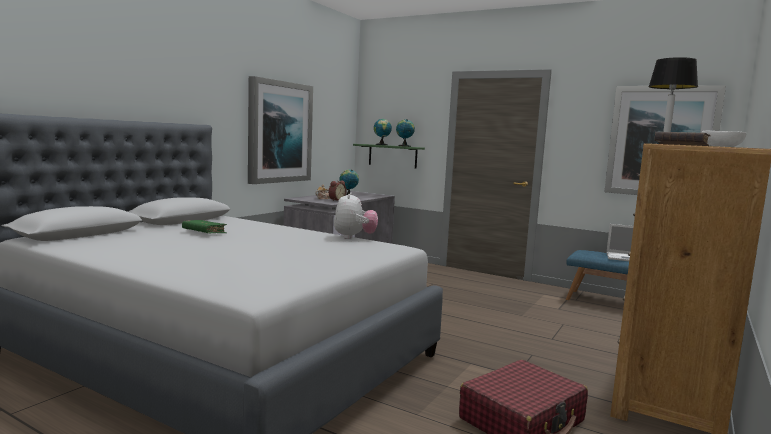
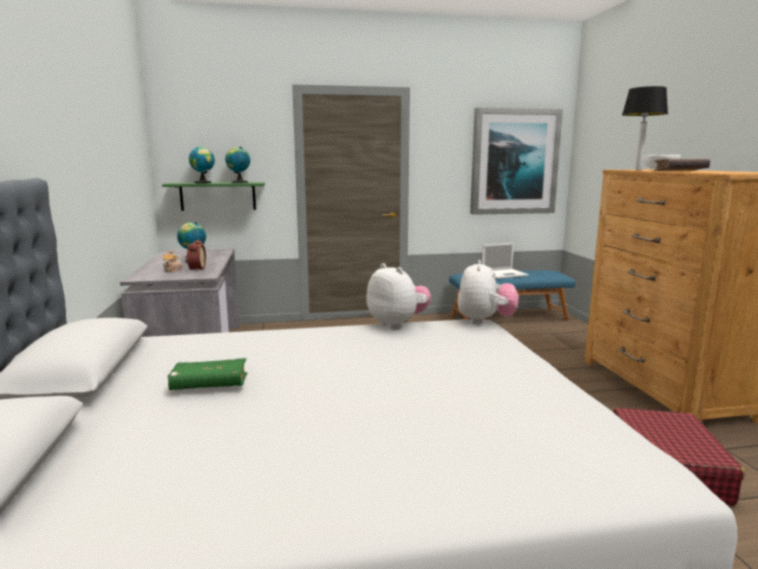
camera: 40 degrees left, 5 degrees up
(279, 132) = (97, 177): picture -> none
(410, 248) = (485, 321): none -> plush toy

